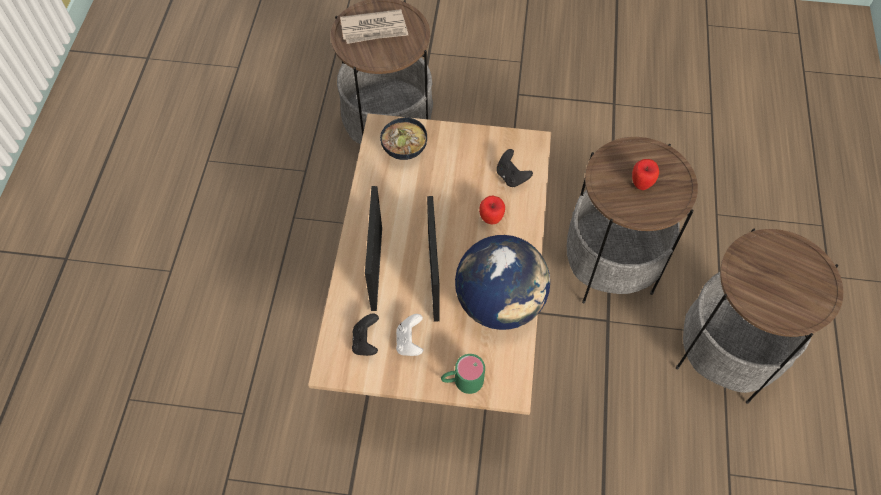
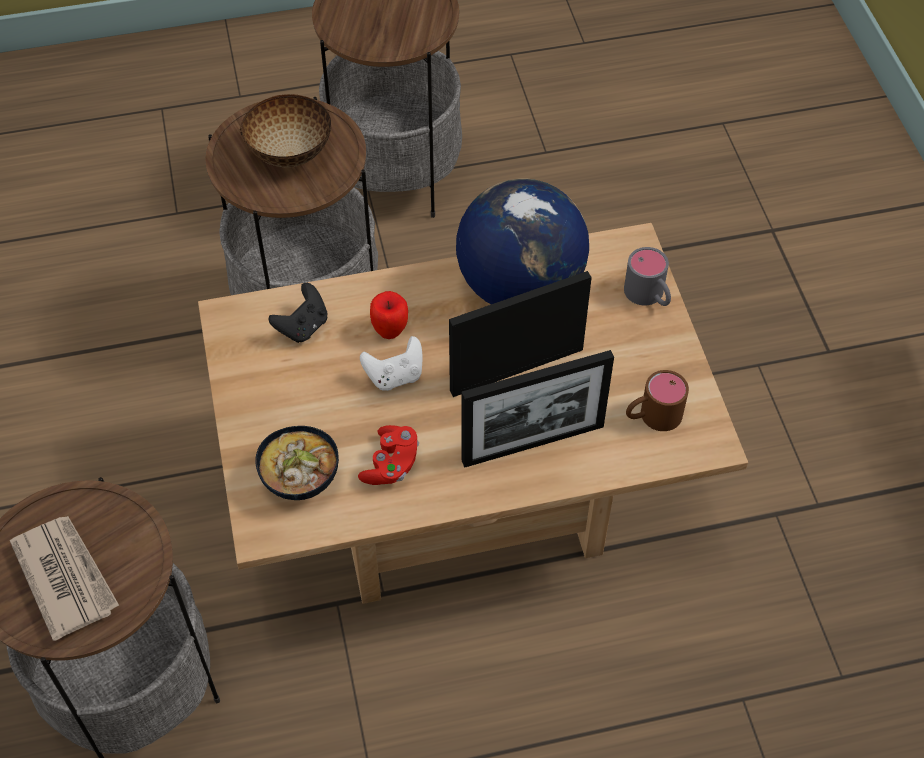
camera: 110 degrees left, 5 degrees down
(366, 342) = (652, 416): black game controller -> brown mug
(395, 193) = (391, 464): none -> red game controller
(409, 342) = (626, 367): white game controller -> white game controller (395, 376)
(462, 381) = (649, 296): green mug -> grey mug
(641, 184) = (291, 153): apple -> bowl

